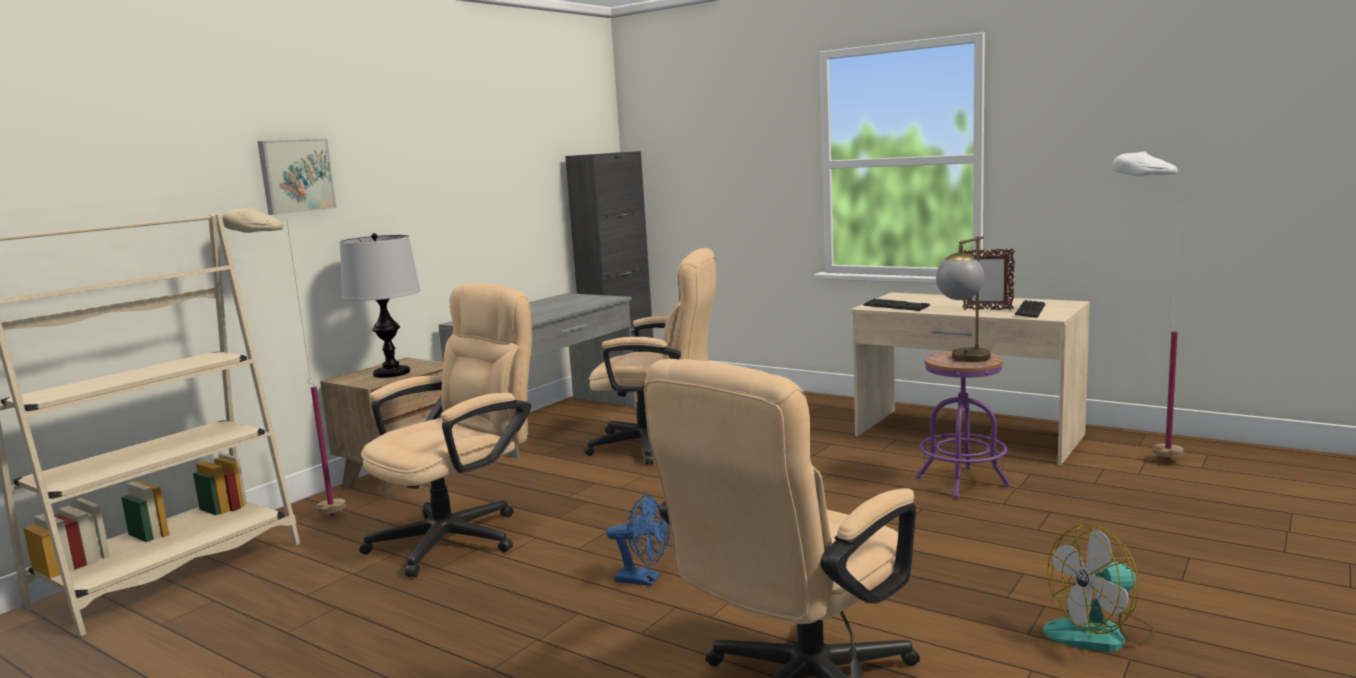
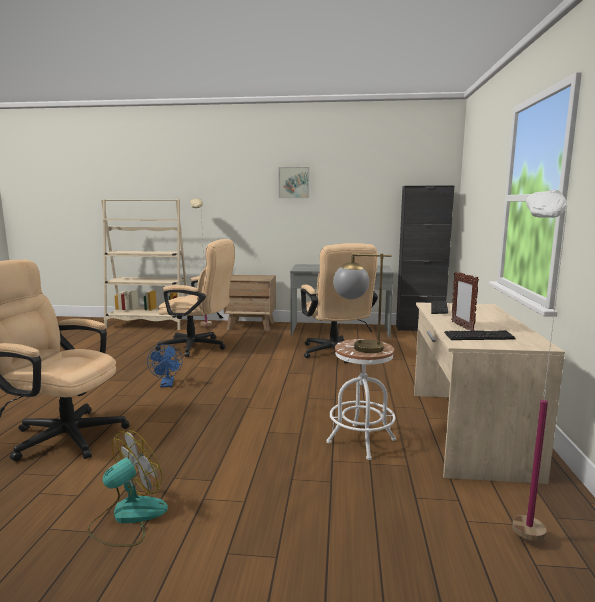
camera: 60 degrees right, 0 degrees up
(296, 176) = (233, 187): picture -> picture (294, 182)
(391, 373) = (247, 278): table lamp -> none
(962, 482) = (361, 441): purple stool -> white stool
(1100, 633) = (128, 517): fan -> fan turned 90 degrees clockwise

